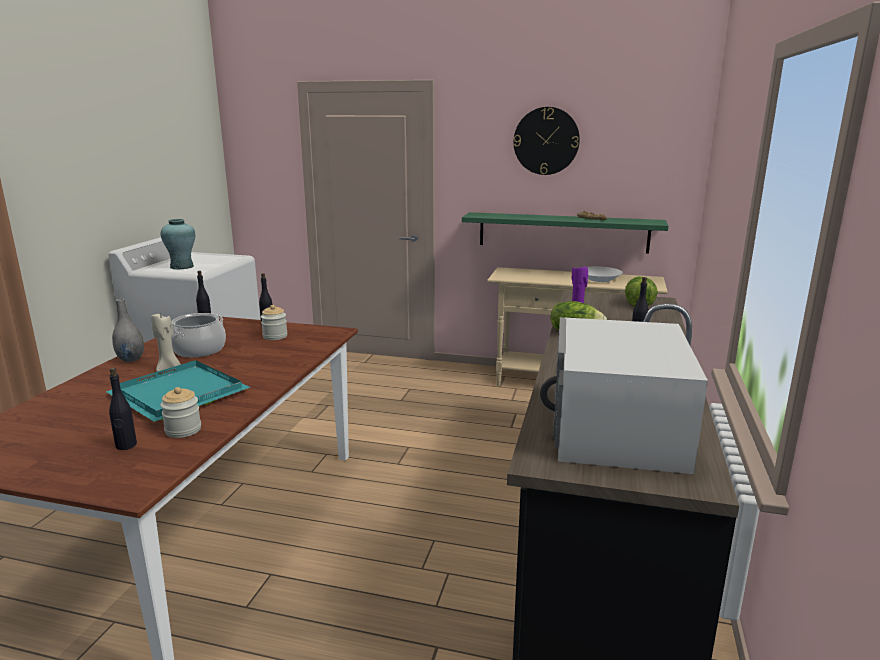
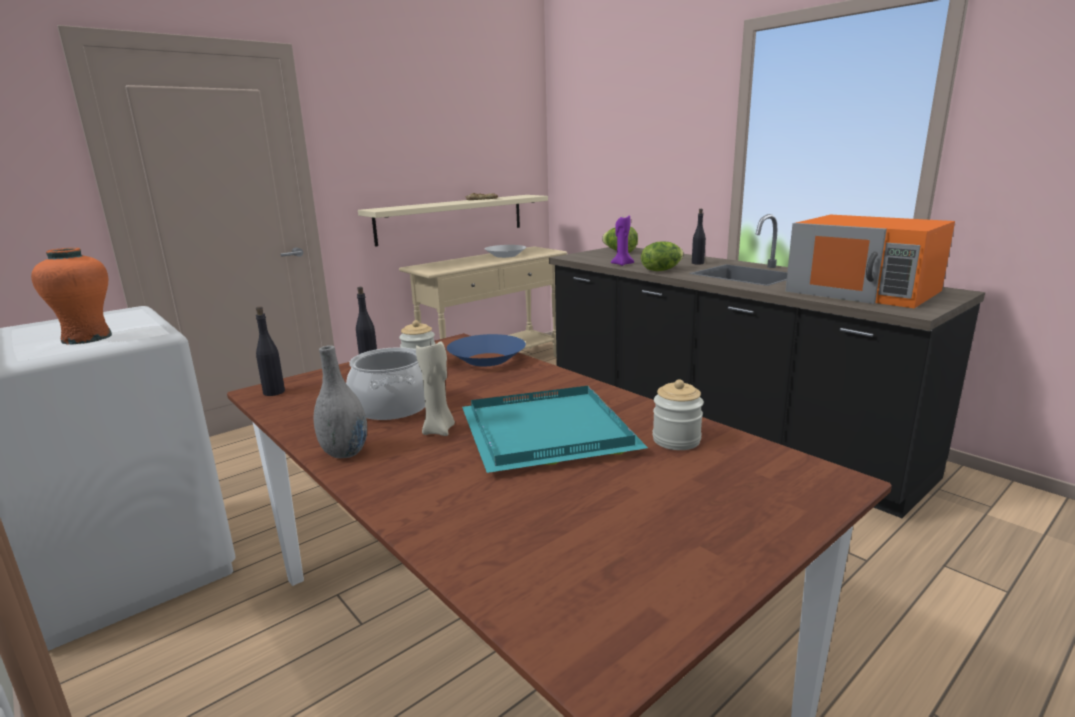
camera: 55 degrees left, 0 degrees up
(126, 445) = (696, 477): black bottle -> none
(182, 266) = (86, 338): turquoise vase -> orange vase
(303, 348) = (487, 359): none -> blue bowl
(546, 141) = (425, 123): wall clock -> none
(562, 232) = (451, 219): green shelf -> beige shelf
(616, 428) = (863, 291): white microwave -> orange microwave

